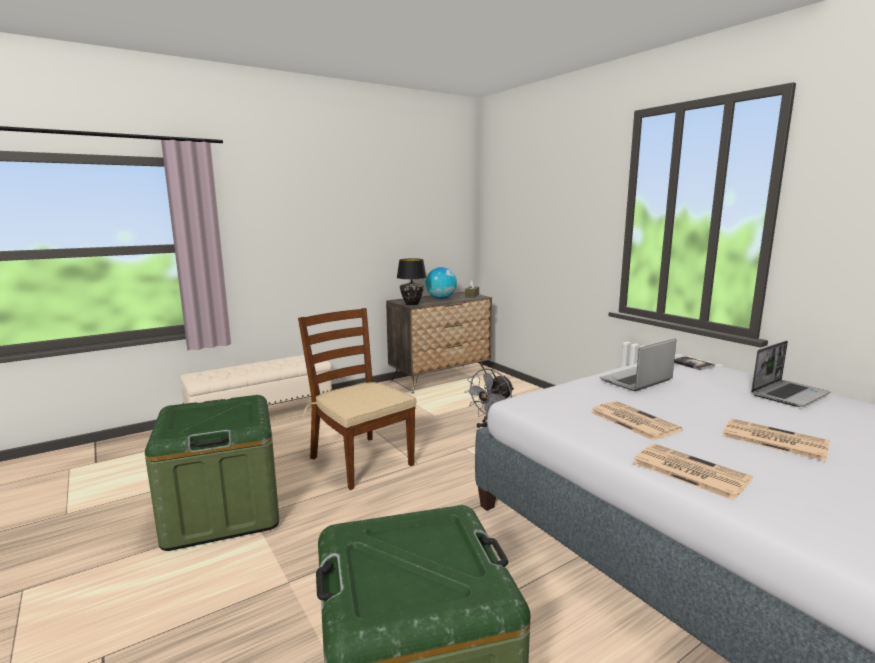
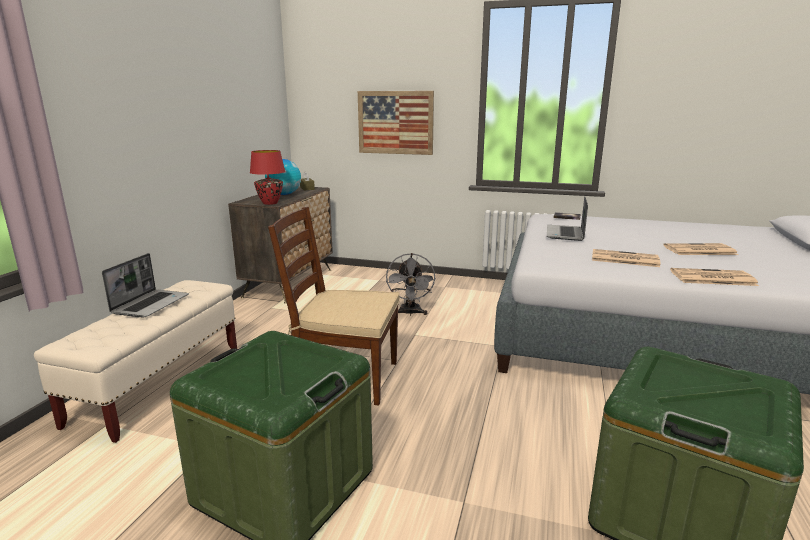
camera: 40 degrees left, 5 degrees up
(411, 304) = (270, 203): black table lamp -> red table lamp
(552, 239) = (395, 122): none -> picture
(789, 394) = (646, 224): laptop -> laptop (151, 304)

